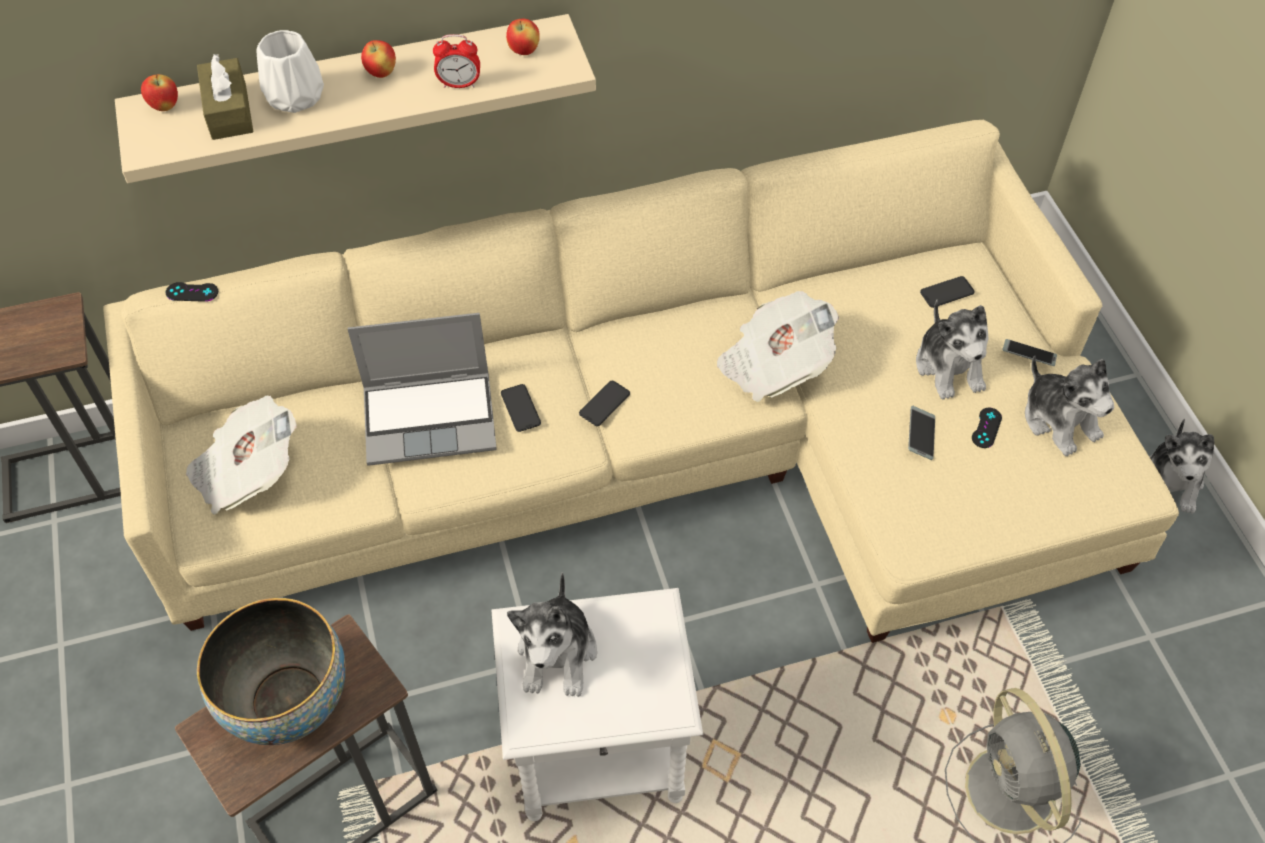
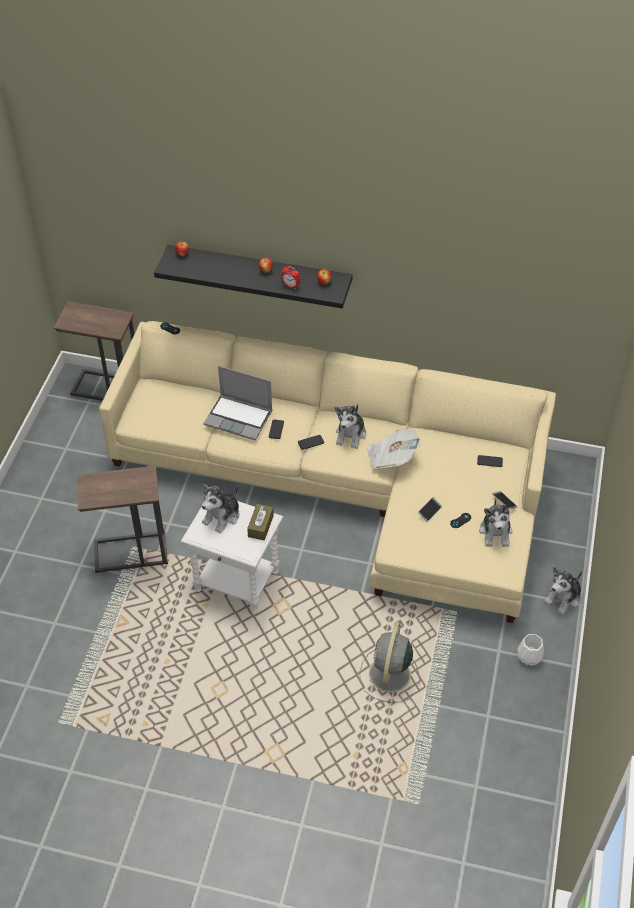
camera: 30 degrees right, 5 degrees down
(229, 111) = (203, 264): brown tissue box -> brown tissue box (260, 526)
(247, 472) = (159, 408): newspaper -> none
(289, 702) = (118, 484): bowl -> none
(296, 96) = (229, 268): white vase -> white vase (530, 656)
(355, 92) = (259, 274): beige shelf -> black shelf
(949, 367) = (465, 490): plush toy -> plush toy (351, 434)

